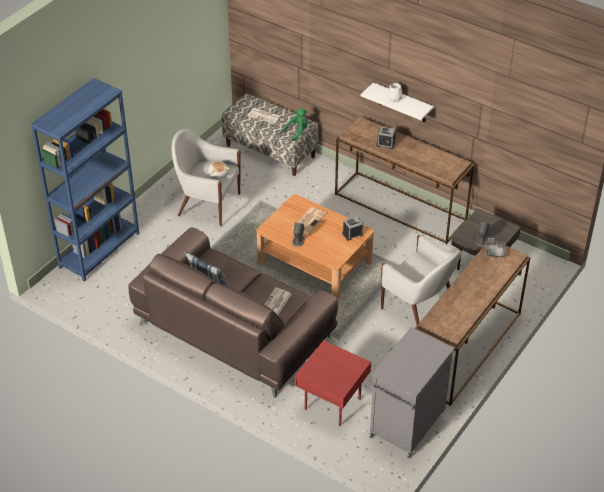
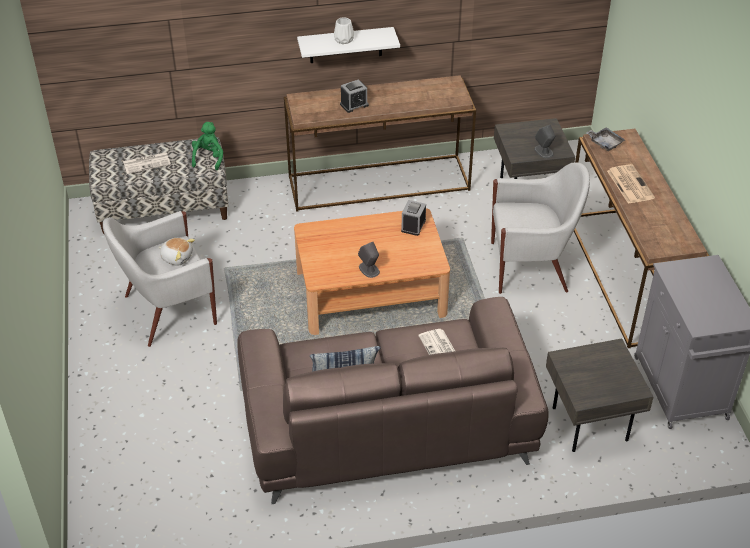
camera: 45 degrees left, 0 degrees up
(99, 250) = (100, 454): blue bookcase -> none
(309, 221) = (350, 242): newspaper -> newspaper (629, 184)
(330, 404) = (588, 425): red side table -> grey side table

